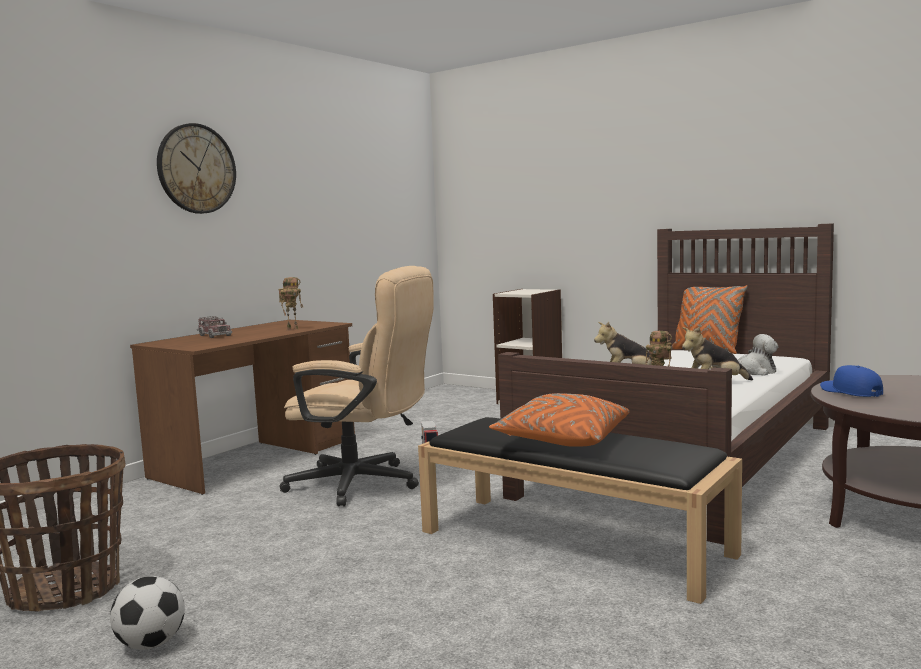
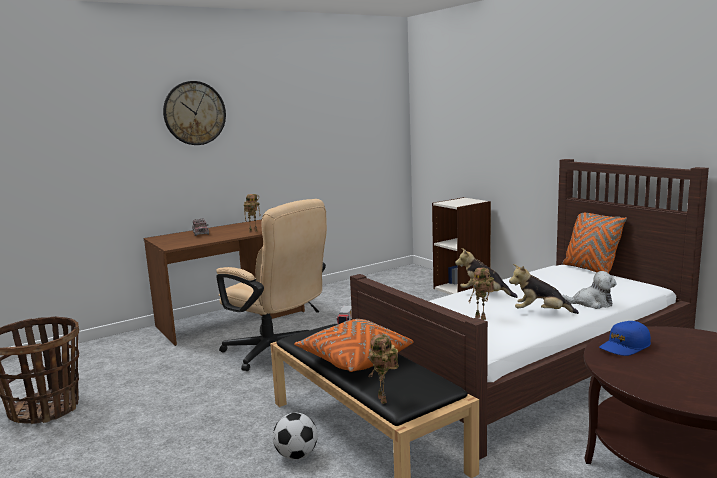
camera: 20 degrees right, 5 degrees up
(151, 644) = (52, 461): football -> football (296, 455)
(654, 466) = (384, 400): none -> toy robot
(850, 392) = (625, 346): blue cap -> blue cap turned 120 degrees counterclockwise

